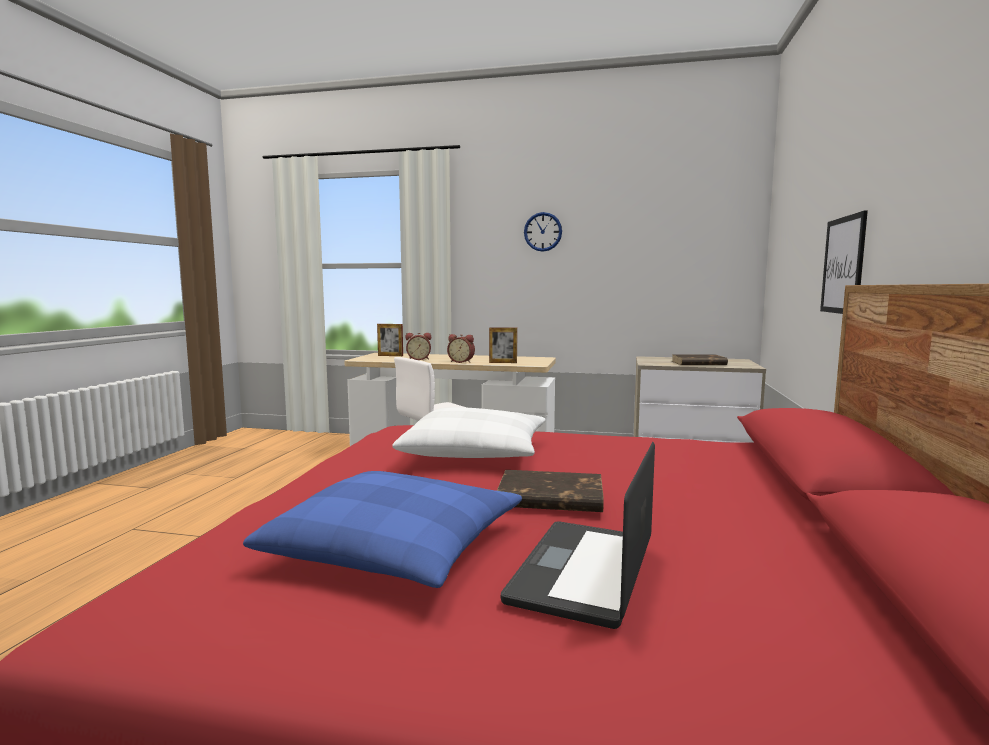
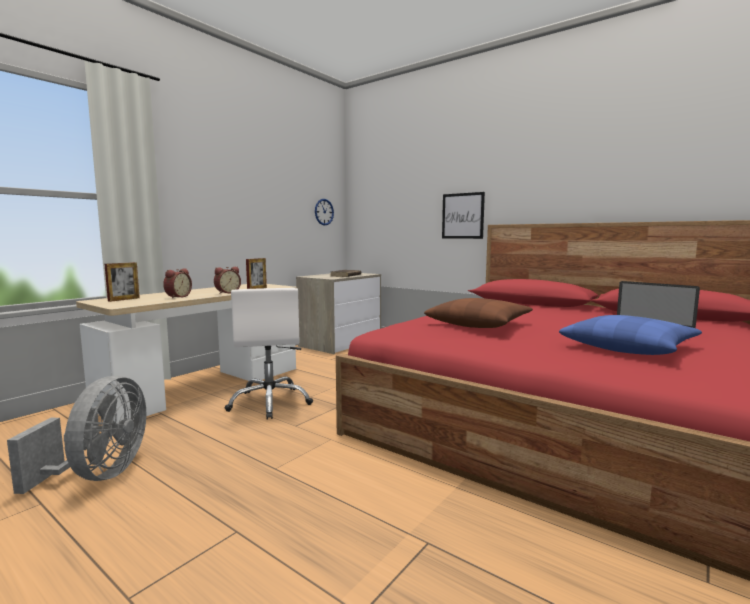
camera: 65 degrees left, 0 degrees up
(274, 477) = (99, 475): none -> grey fan
(475, 451) = (479, 323): white pillow -> brown pillow
(543, 232) = (228, 177): wall clock -> wall clock (324, 212)
(549, 498) = (564, 324): brown book -> none

